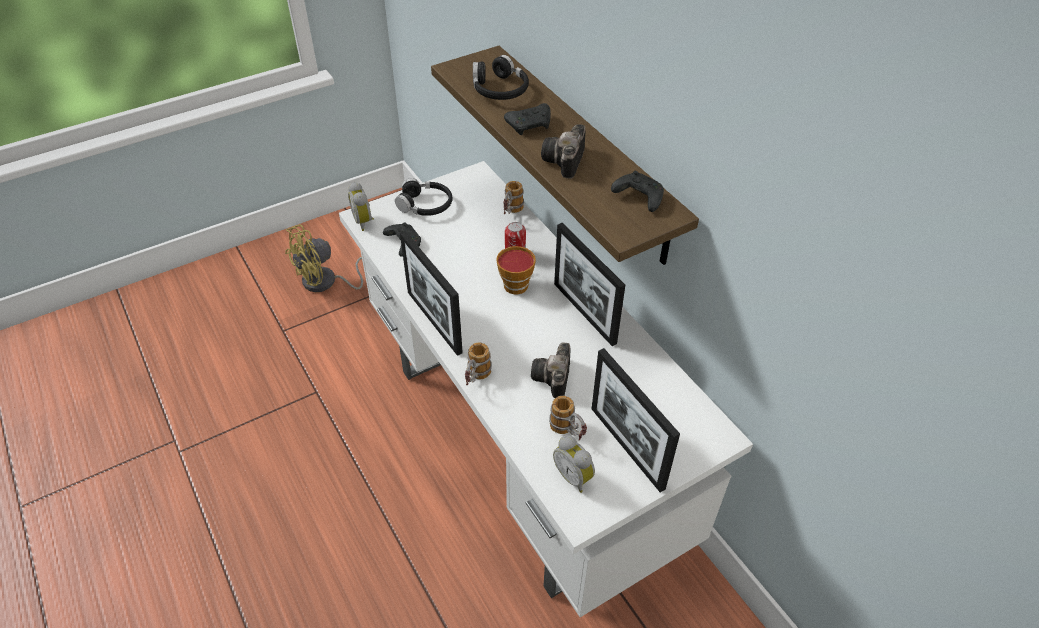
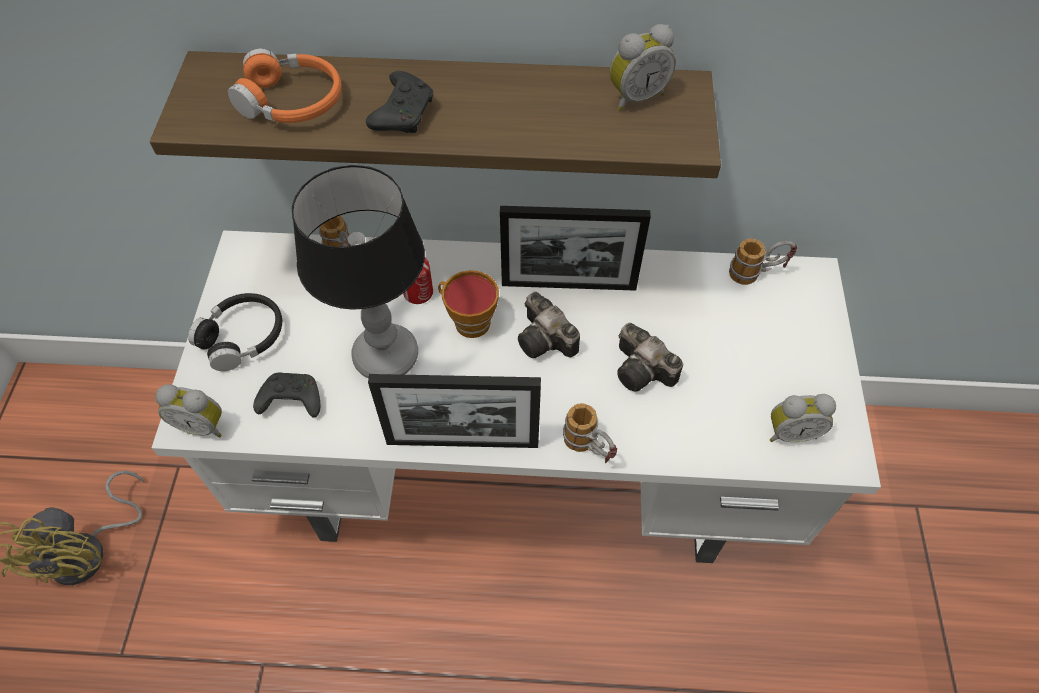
camera: 55 degrees left, 10 degrees up
(461, 263) = (387, 357): none -> table lamp
(499, 89) = (291, 101): black headphones -> orange headphones
(564, 162) = (512, 122): camera -> camera (547, 341)
(568, 432) = (728, 402): mug -> mug (756, 273)
(627, 447) = (781, 361): picture frame -> none
(638, 197) = (635, 97): black game controller -> alarm clock

